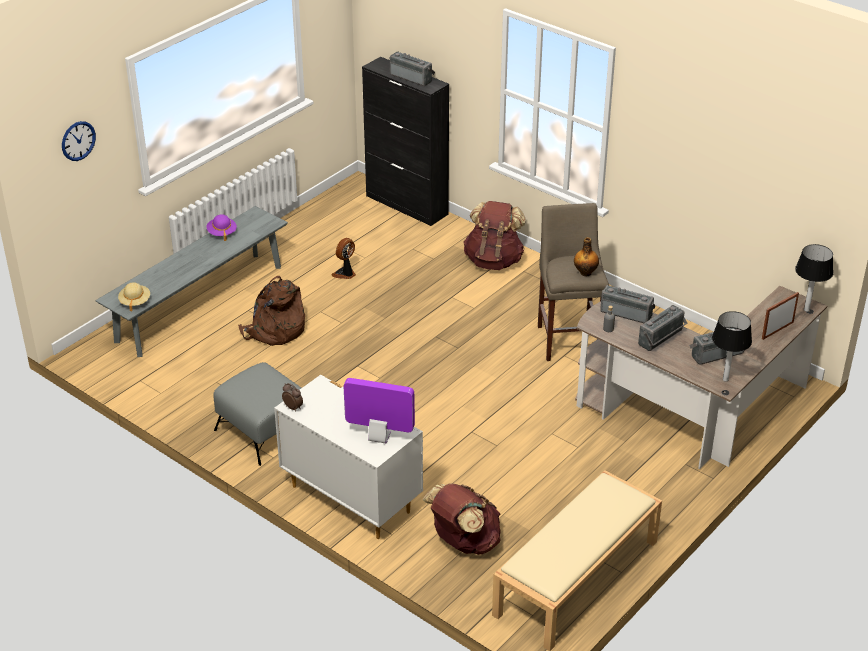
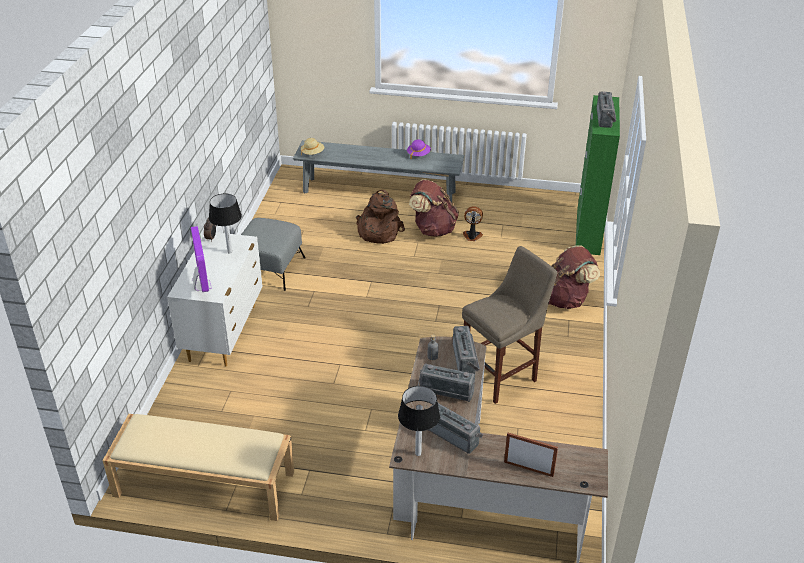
camera: 60 degrees right, 0 degrees up
(78, 141) = (321, 22): wall clock -> none
(407, 205) = (588, 232): black cabinet -> green cabinet
(464, 542) = (210, 405): brown backpack -> brown backpack (432, 229)
(585, 272) = (499, 317): bottle -> none
(806, 310) = (582, 481): table lamp -> table lamp (229, 252)

